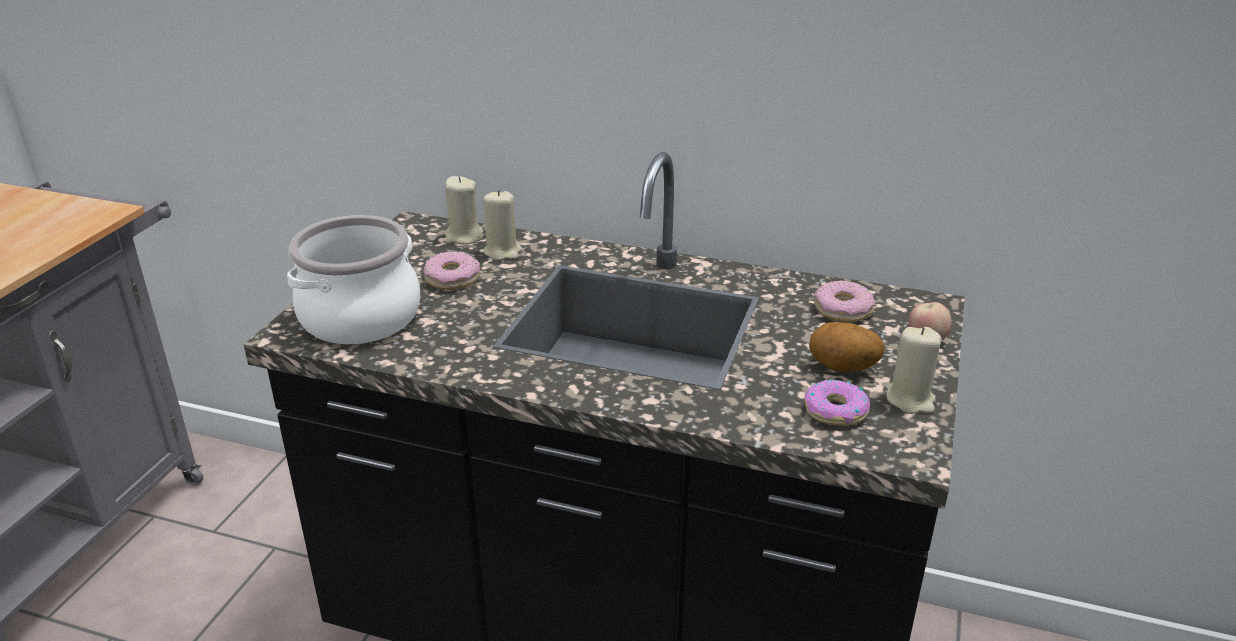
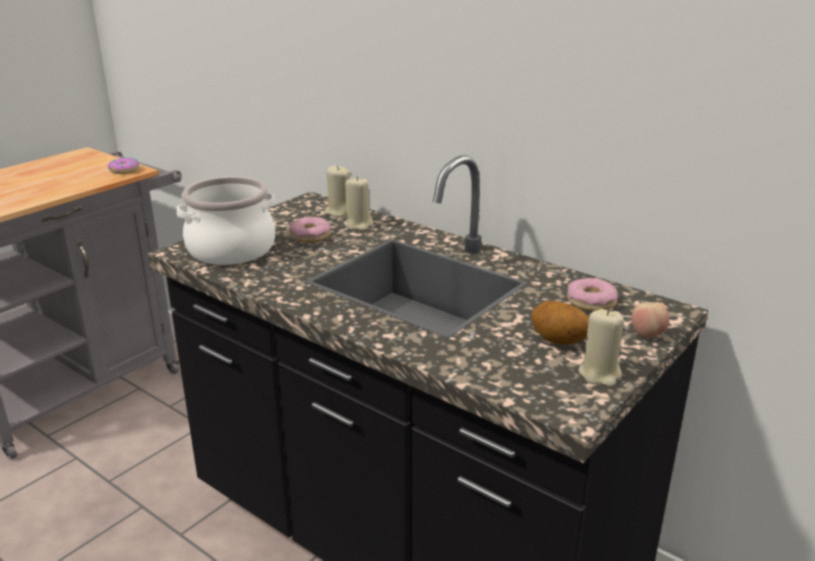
camera: 20 degrees right, 5 degrees down
(835, 411) = (528, 370): donut -> donut (124, 170)

